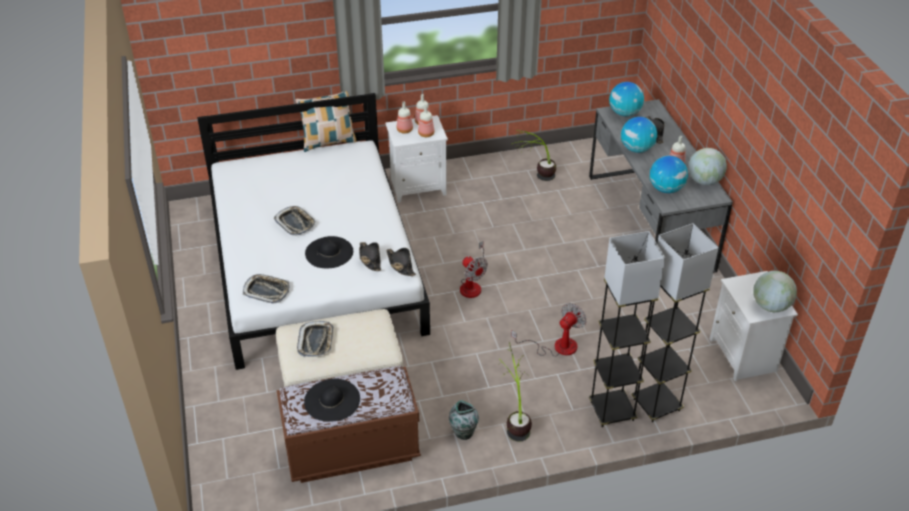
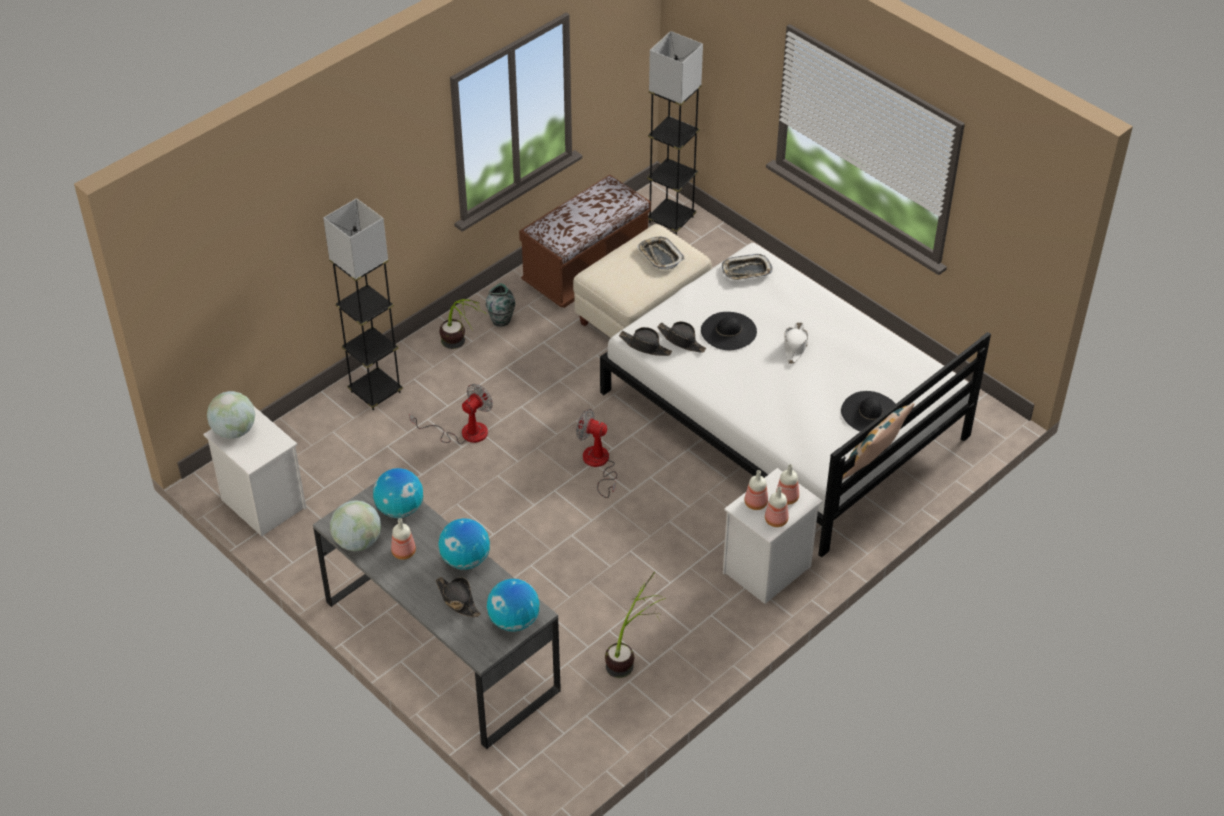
camera: 150 degrees right, 5 degrees up
(295, 223) = (795, 346): tray -> white hat
(332, 400) = (595, 205): black hat -> black hat (870, 412)
(556, 346) = (464, 432): fan -> fan turned 150 degrees counterclockwise
(656, 405) = (335, 415): grey floor lamp -> grey floor lamp (671, 220)

